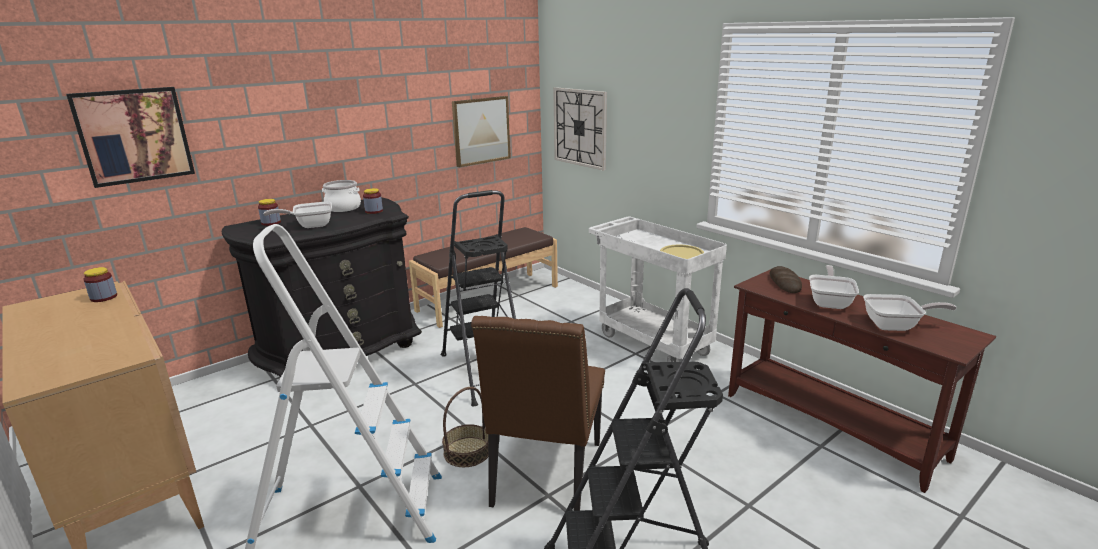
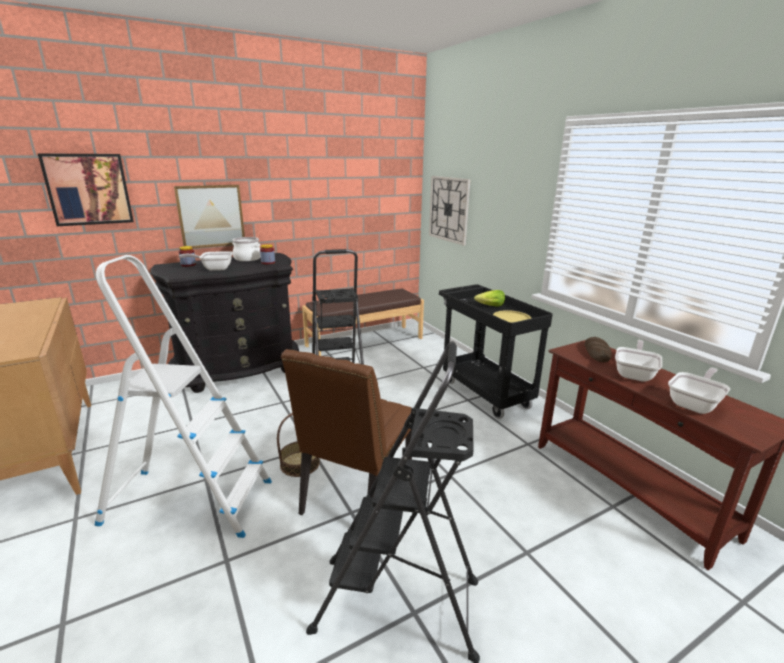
camera: 10 degrees right, 0 degrees up
(104, 297) = (42, 307): jar -> none
(481, 130) = (369, 207): picture -> picture (211, 216)
(649, 343) = (482, 393): white cart -> black cart
(651, 241) = (490, 306): none -> lettuce
(896, 326) = (695, 404): frying pan -> frying pan turned 60 degrees counterclockwise

